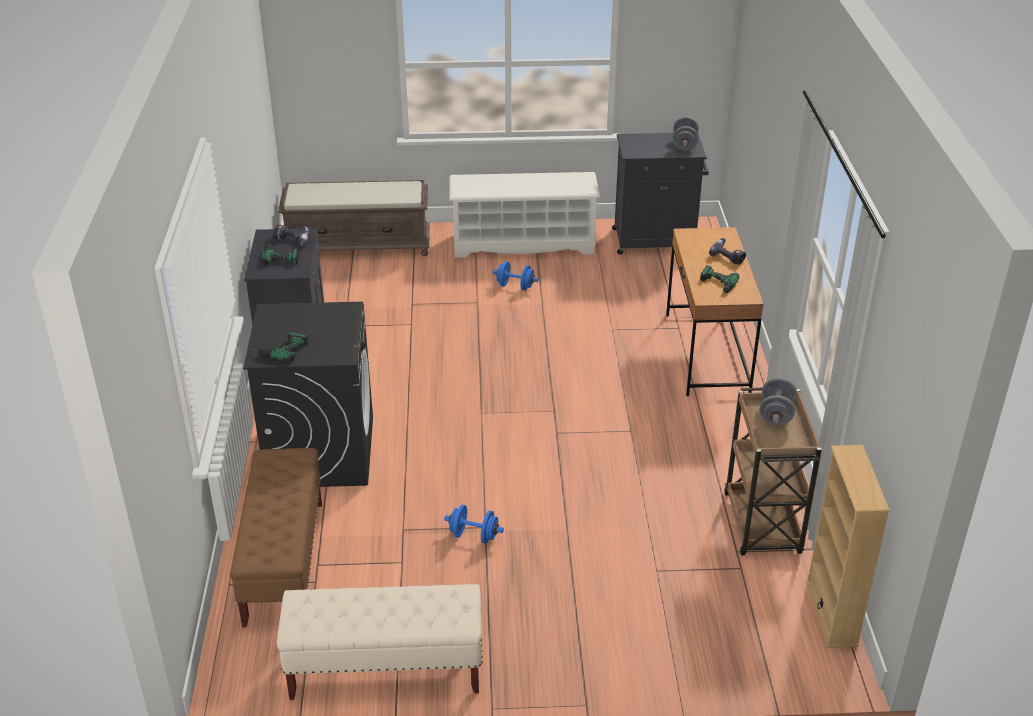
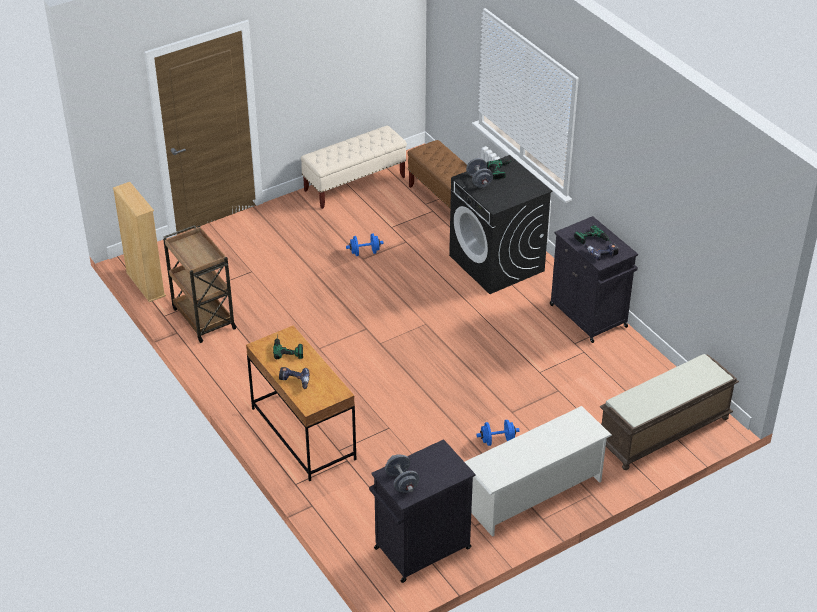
camera: 150 degrees right, 5 degrees up
(776, 414) = (199, 259): grey dumbbell -> grey dumbbell (479, 181)

